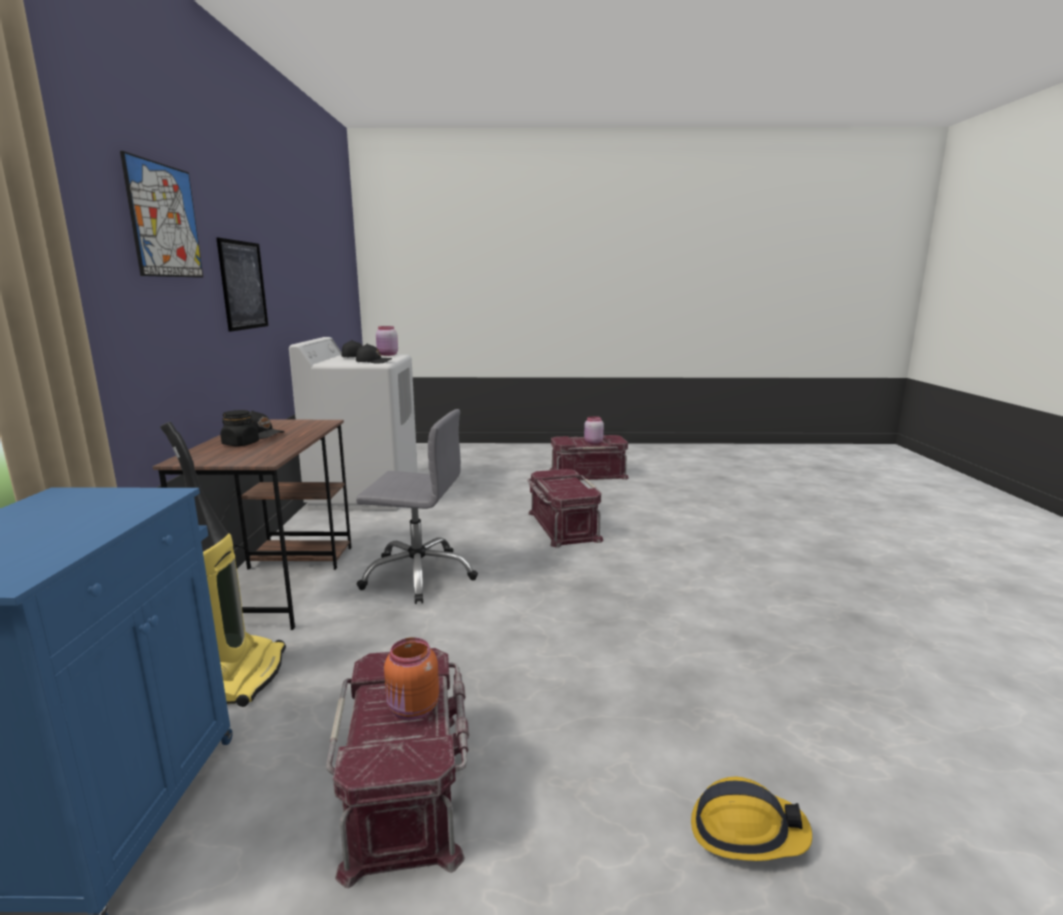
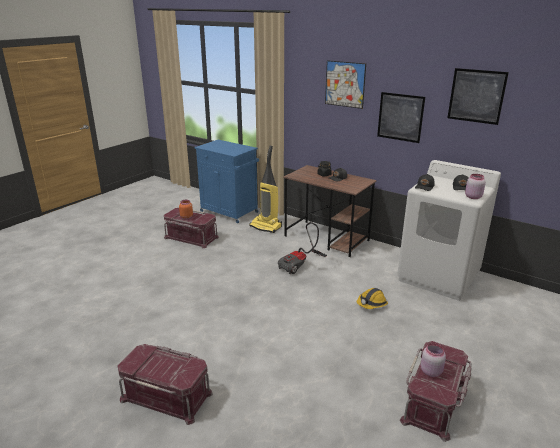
camera: 125 degrees right, 10 degrees up
(288, 239) = (476, 96): none -> picture
(419, 575) = (300, 265): grey office chair -> vacuum cleaner
(562, 526) = (317, 326): red storage box -> red storage box (167, 395)
(746, 832) = (114, 268): hard hat -> hard hat (371, 304)

